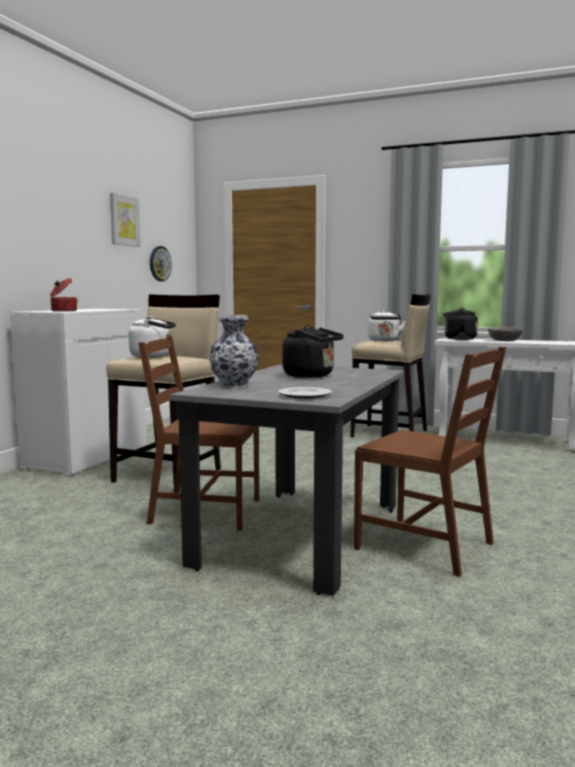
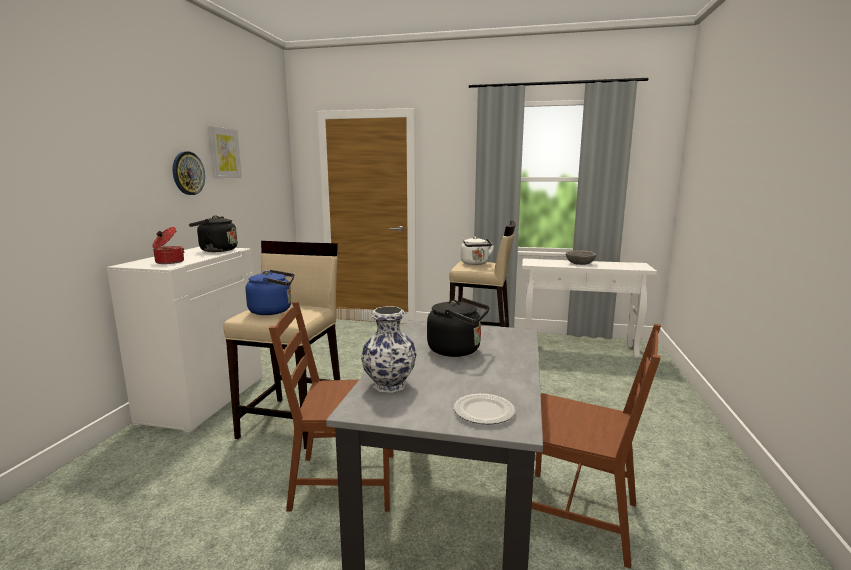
camera: 10 degrees left, 5 degrees up
(153, 356) = (273, 311): white kettle -> blue kettle
(159, 263) = (260, 191): wall clock -> wall clock (188, 173)
(458, 339) = (539, 261): black kettle -> black kettle (216, 250)

